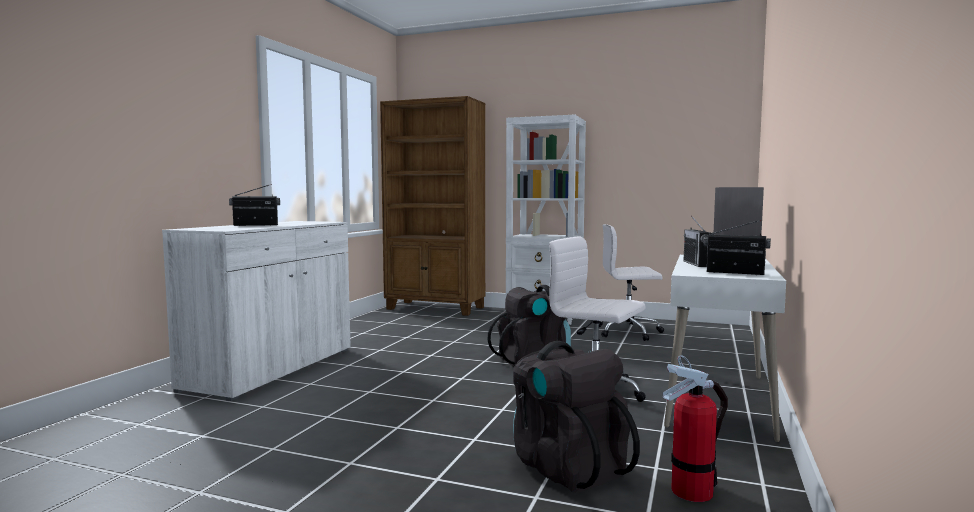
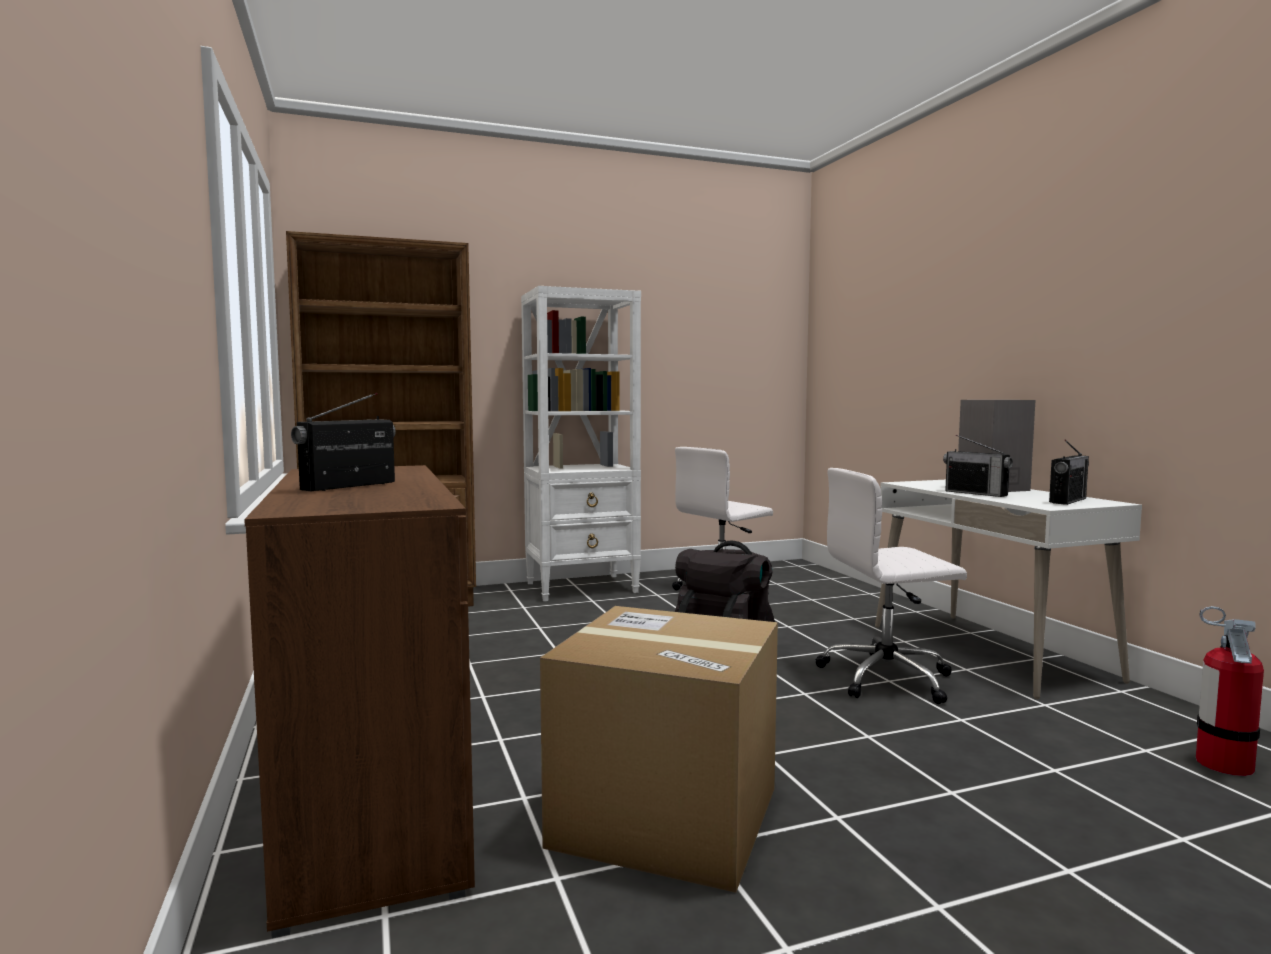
camera: 40 degrees left, 0 degrees up
(272, 368) = (373, 795): white cabinet -> brown cabinet
(337, 404) = (666, 816): none -> cardboard box
(567, 467) = (1102, 785): black backpack -> none
(735, 273) = (1068, 501): radio -> radio turned 150 degrees clockwise

